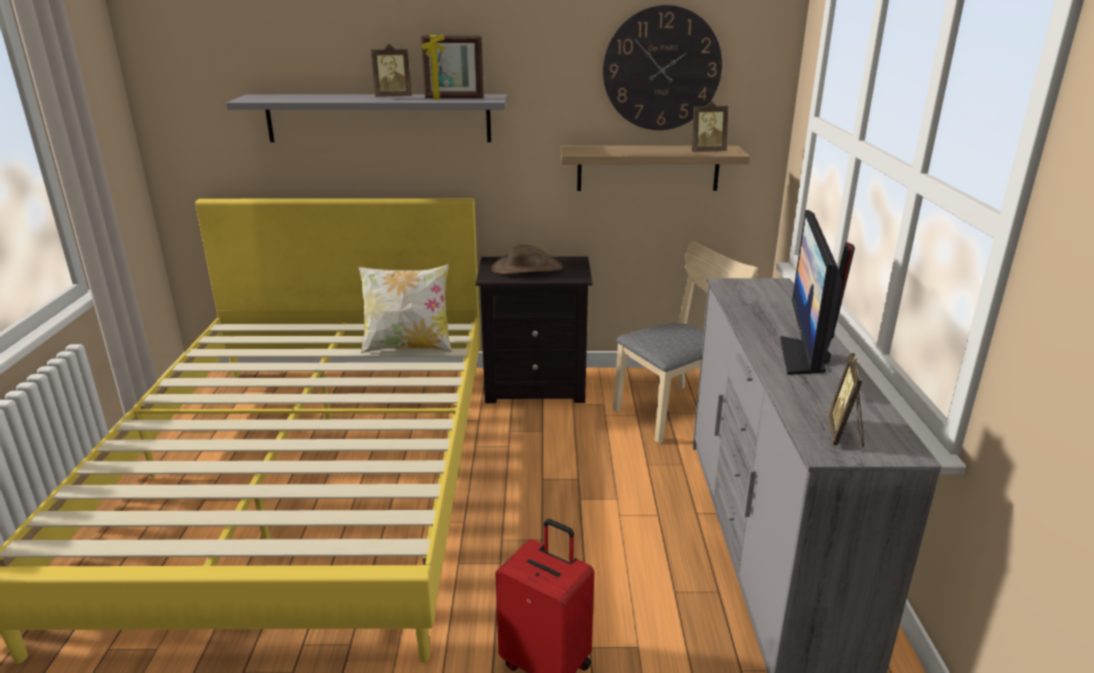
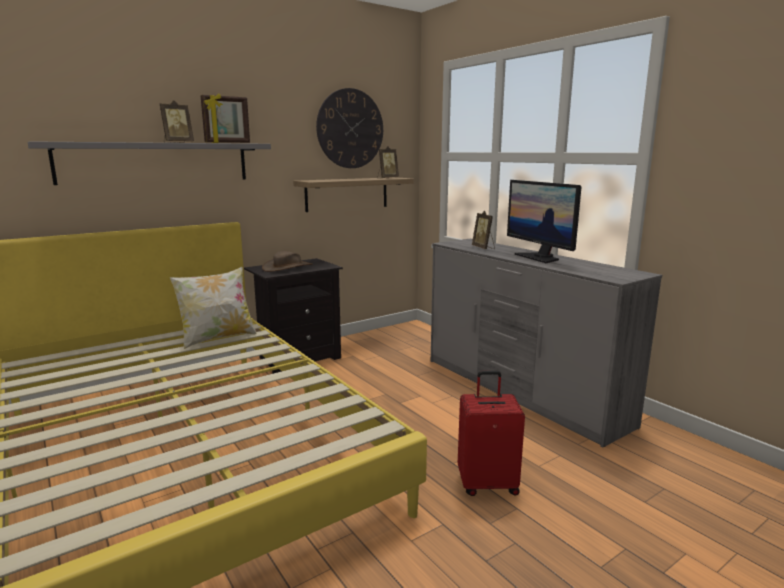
camera: 35 degrees left, 10 degrees down
(678, 410) = (400, 347): beige chair -> none
(845, 434) = (611, 274): picture frame -> picture frame (483, 248)

